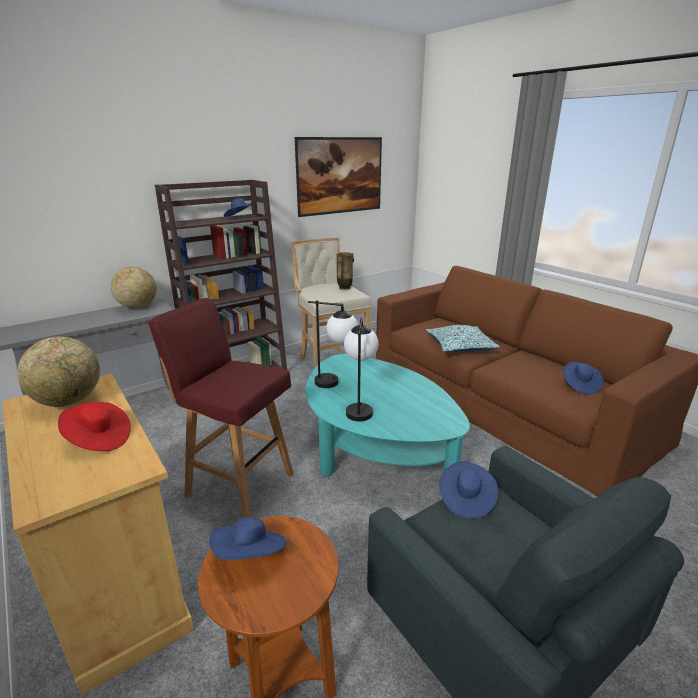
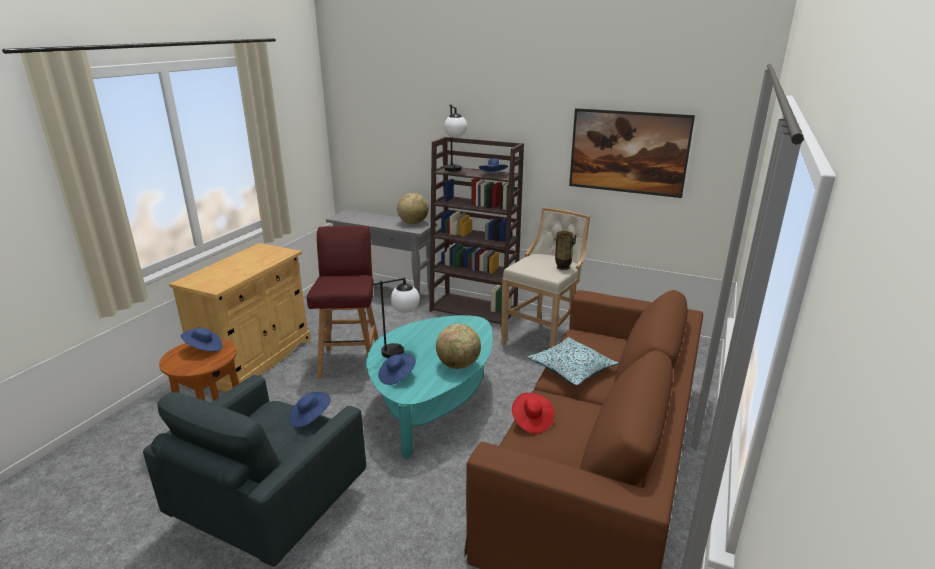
camera: 60 degrees right, 0 degrees up
(69, 401) = (266, 254): globe -> globe (458, 365)
(98, 439) = (235, 272): red hat -> red hat (531, 421)
(336, 383) = (430, 331): table lamp -> table lamp (455, 171)
(579, 385) = (555, 456): blue hat -> blue hat (397, 376)

